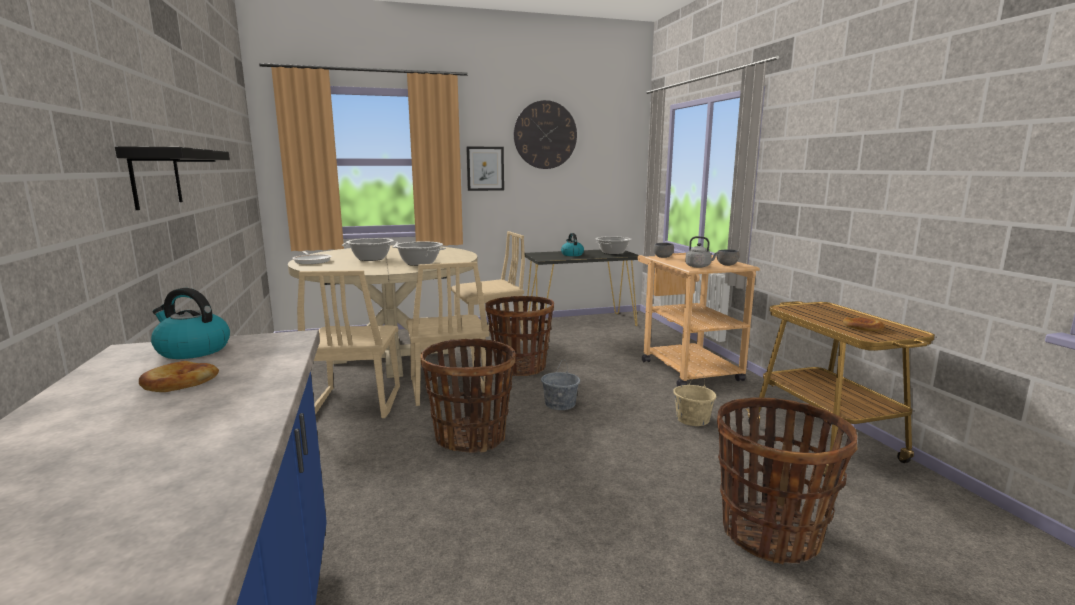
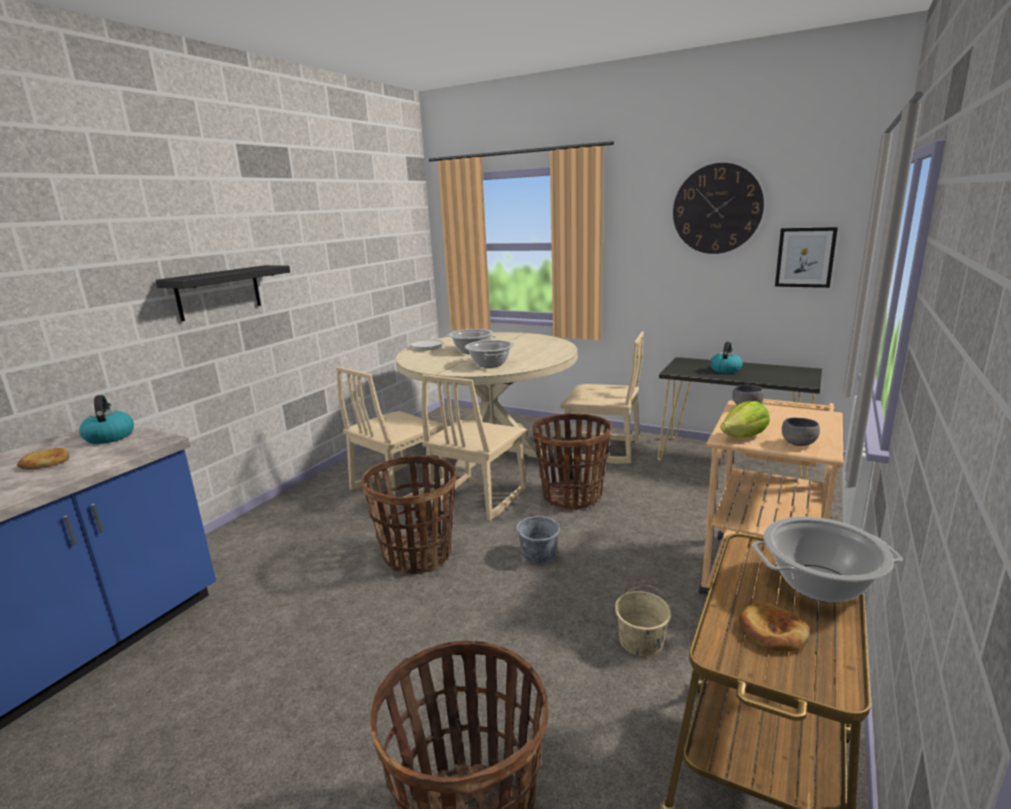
camera: 45 degrees right, 5 degrees up
(485, 168) = (636, 253): picture -> picture (805, 257)
(613, 253) = (789, 375): cooking pot -> cooking pot (819, 584)
(699, 266) = (744, 437): grey kettle -> lettuce

